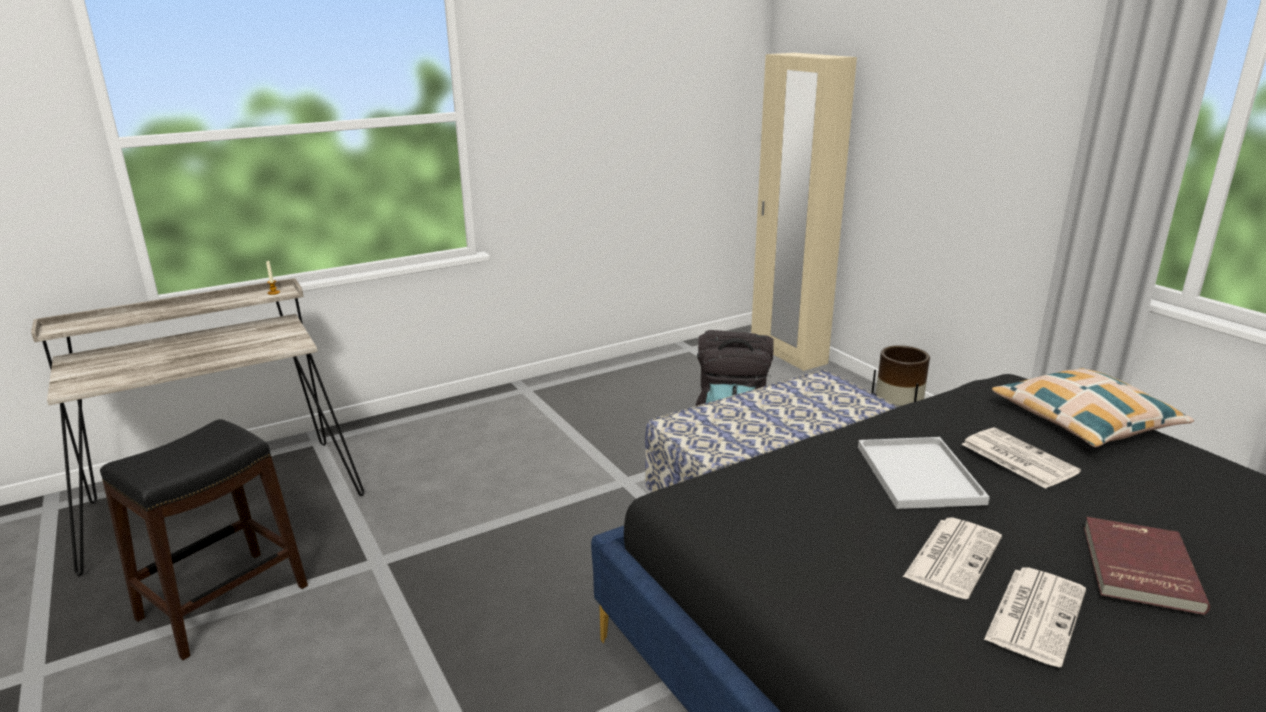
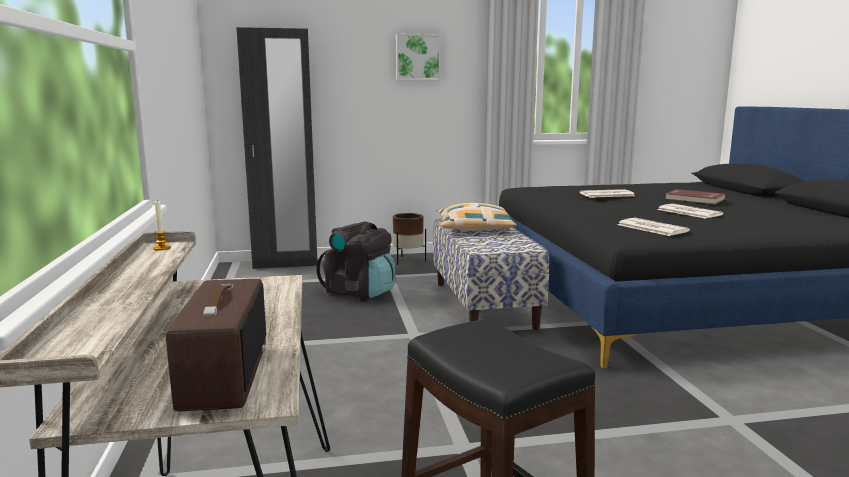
camera: 70 degrees left, 10 degrees down
(109, 372) = (223, 375): none -> radio
(788, 353) = (285, 264): beige wardrobe -> black wardrobe
(916, 473) = (611, 206): white tray -> none
(992, 108) = (417, 57): none -> picture
(1035, 614) = (730, 210): newspaper -> newspaper (651, 228)
(1084, 420) = (569, 187): pillow -> pillow (474, 228)

